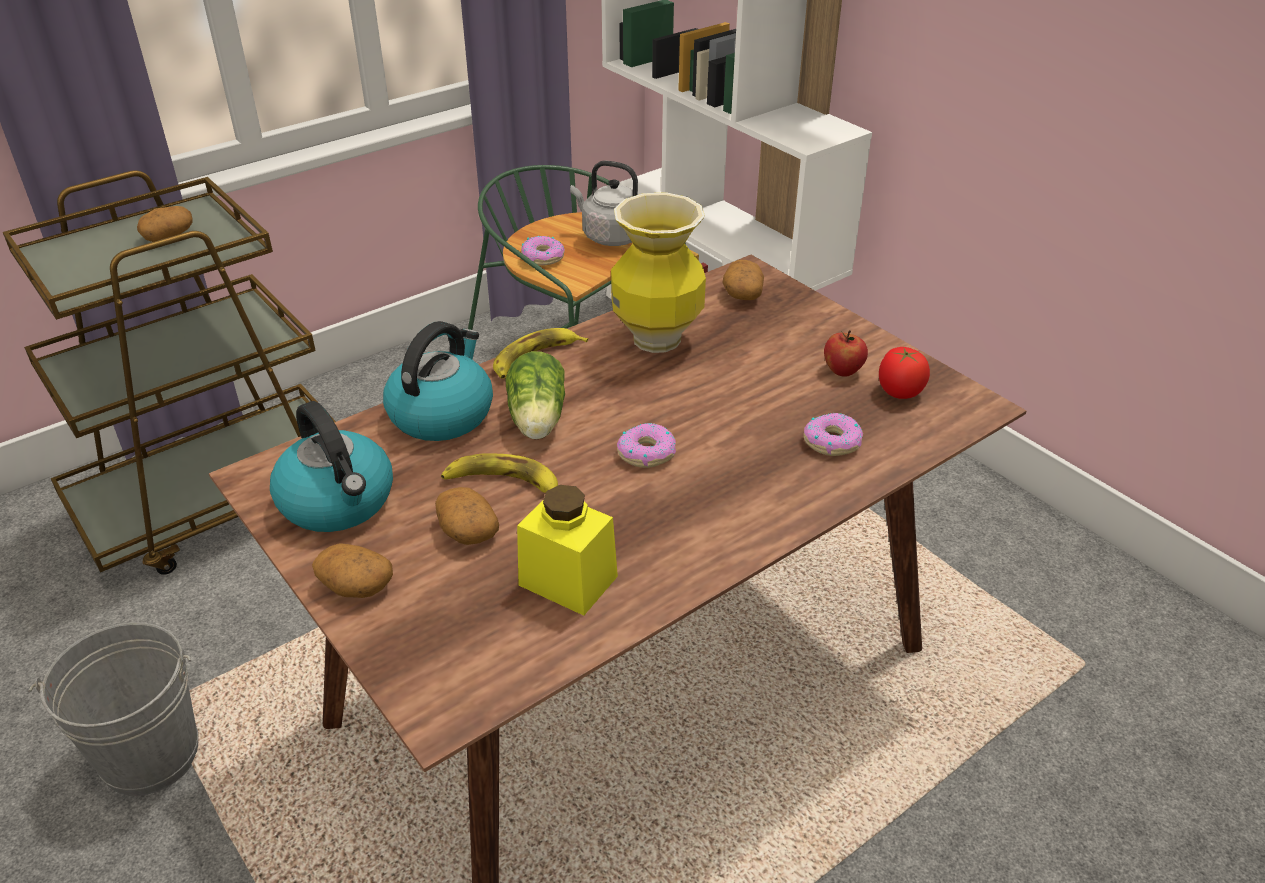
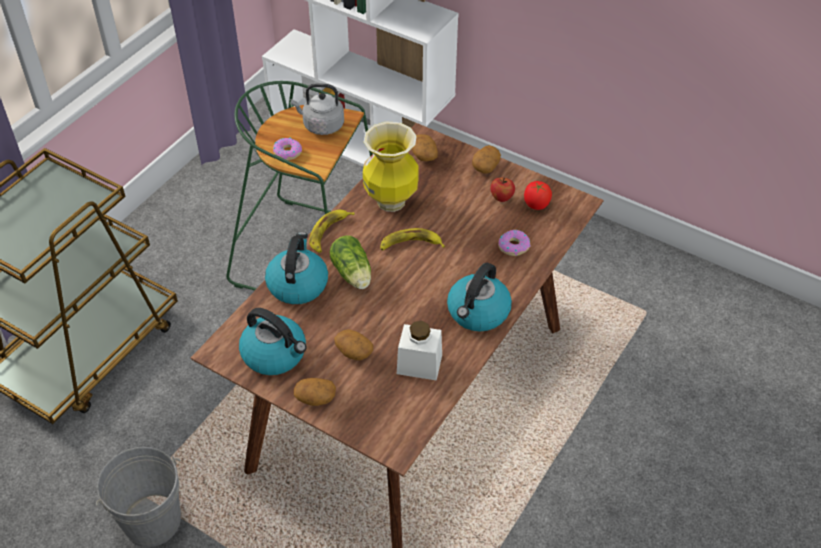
camera: 20 degrees left, 10 degrees up
(169, 236) = (48, 201): potato -> potato (485, 166)
(502, 483) = (356, 319): banana -> banana (410, 244)
(568, 580) = (419, 364): yellow jar -> white jar
(646, 452) = (421, 279): donut -> none
(718, 526) = (478, 313): none -> kettle

